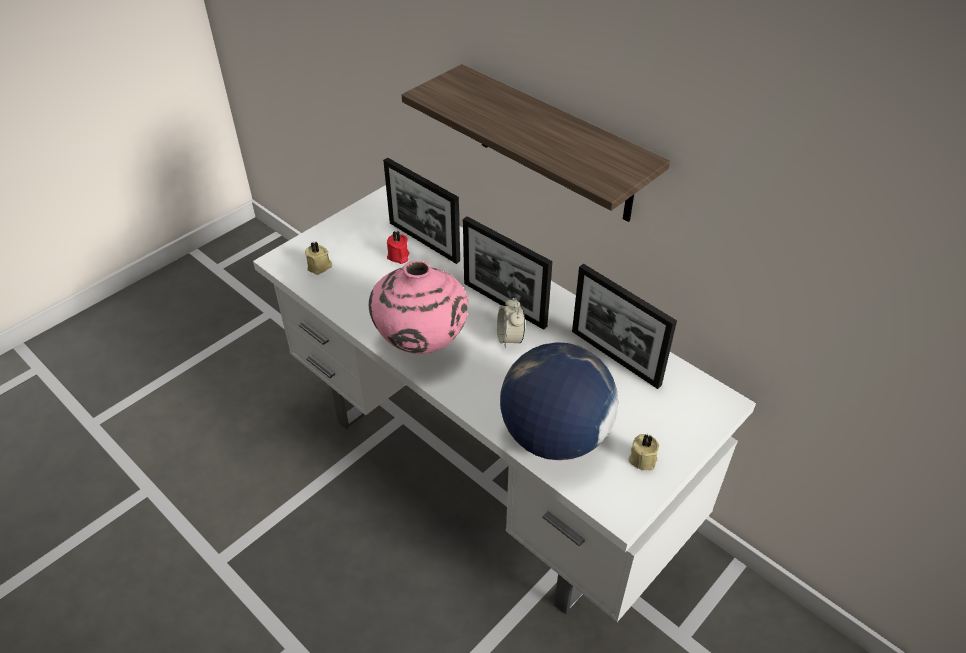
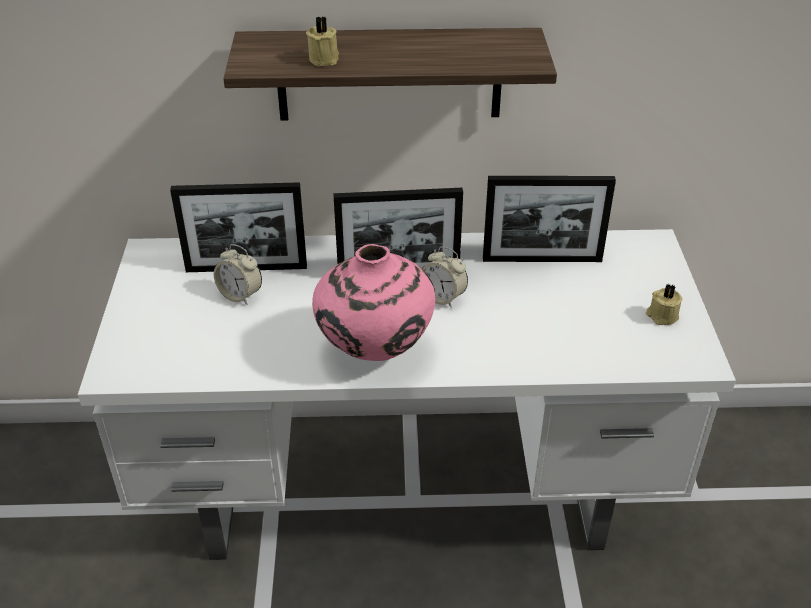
camera: 45 degrees left, 5 degrees down
(320, 267) = (169, 352): beige candle -> beige candle (325, 59)
(398, 257) = (240, 295): red candle -> alarm clock
(554, 437) = (584, 346): globe -> none

